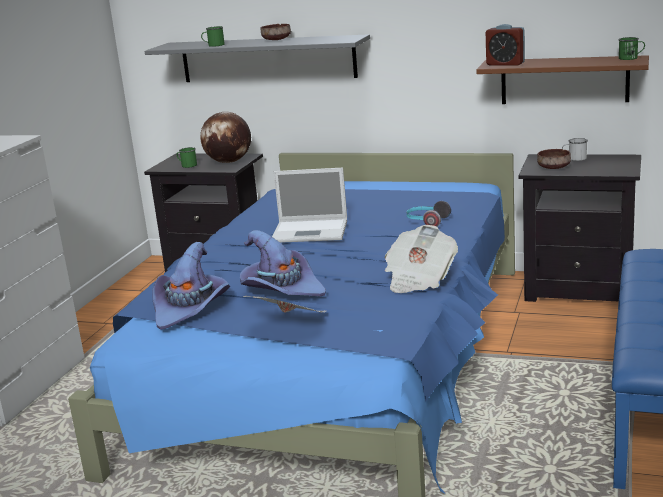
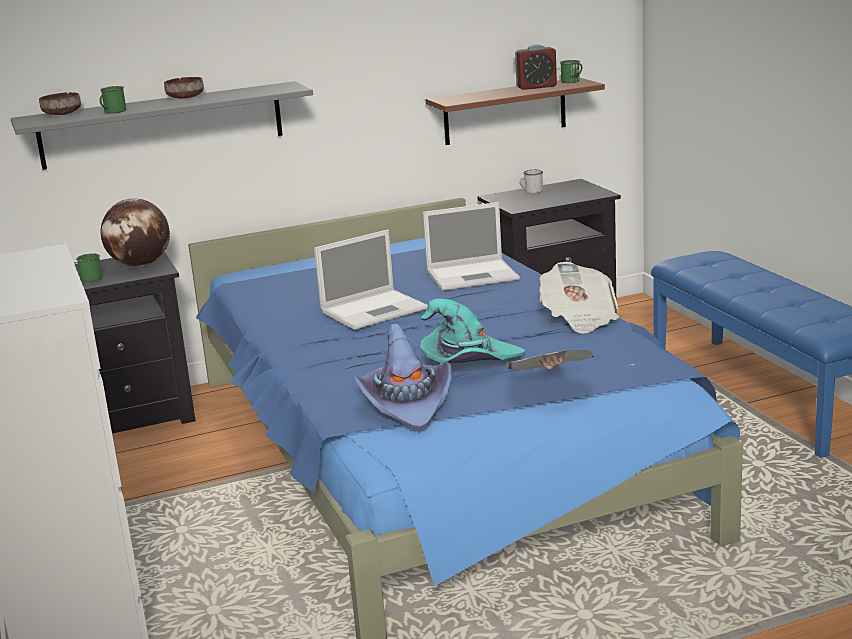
camera: 40 degrees left, 0 degrees up
(282, 289) = (468, 361): purple hat -> turquoise hat
(427, 222) = (474, 275): headphones -> laptop
(505, 64) = (462, 99): alarm clock -> alarm clock (536, 87)
(553, 167) = (529, 202): brown bowl -> brown bowl (61, 114)

